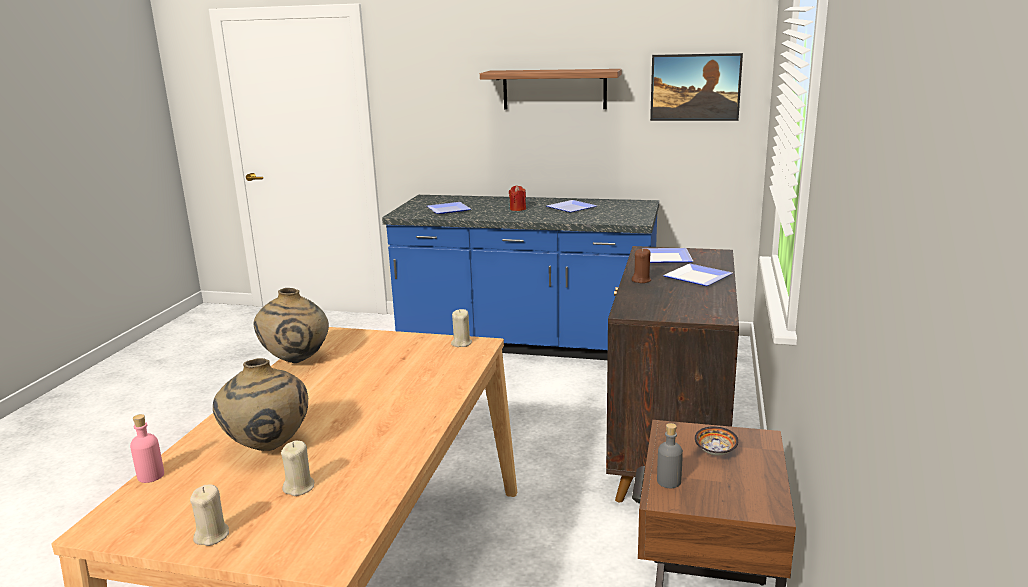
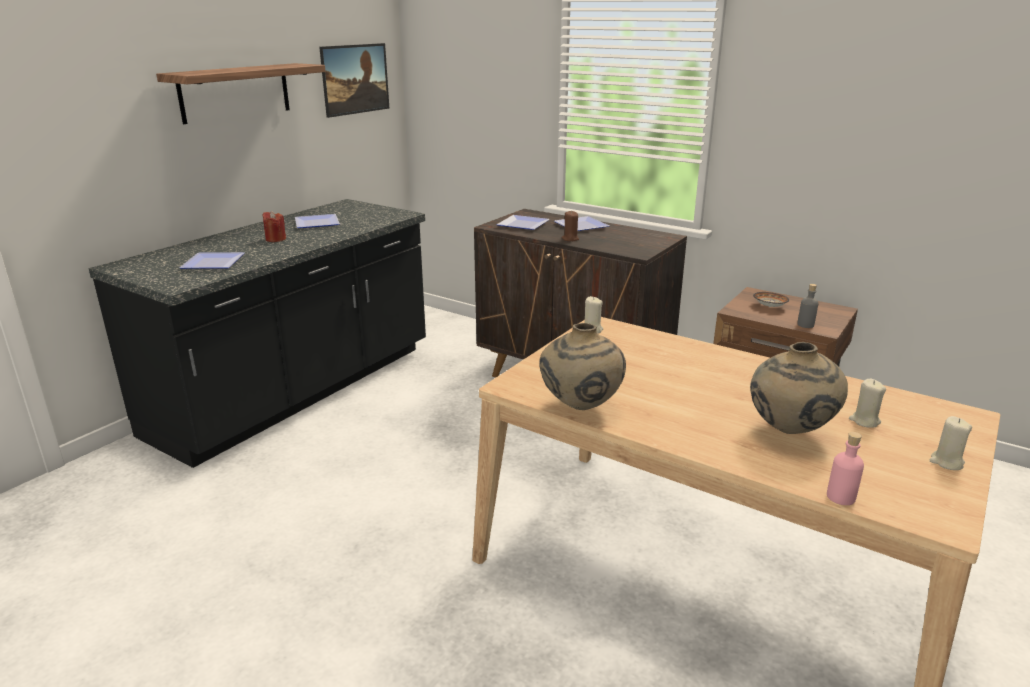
camera: 70 degrees left, 5 degrees up
(527, 342) = (297, 391): blue counter -> black counter

